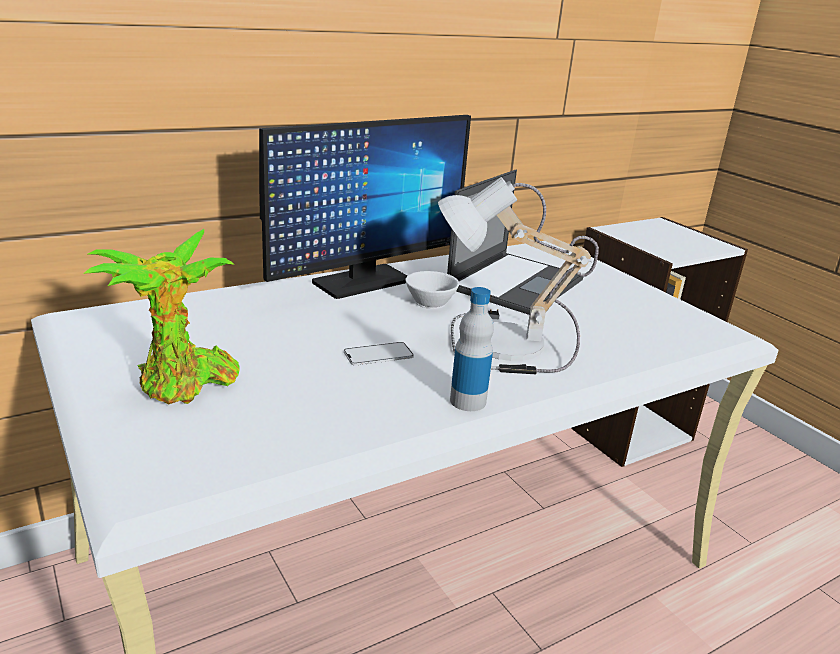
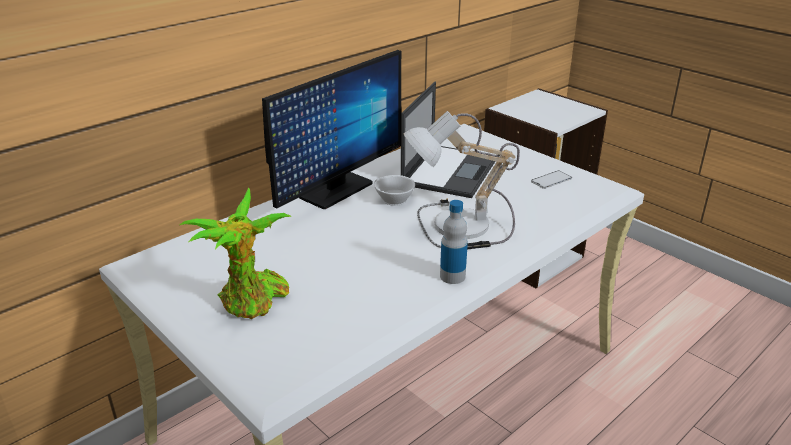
camera: 10 degrees left, 5 degrees up
(378, 354) = (376, 251): phone -> phone (551, 180)

